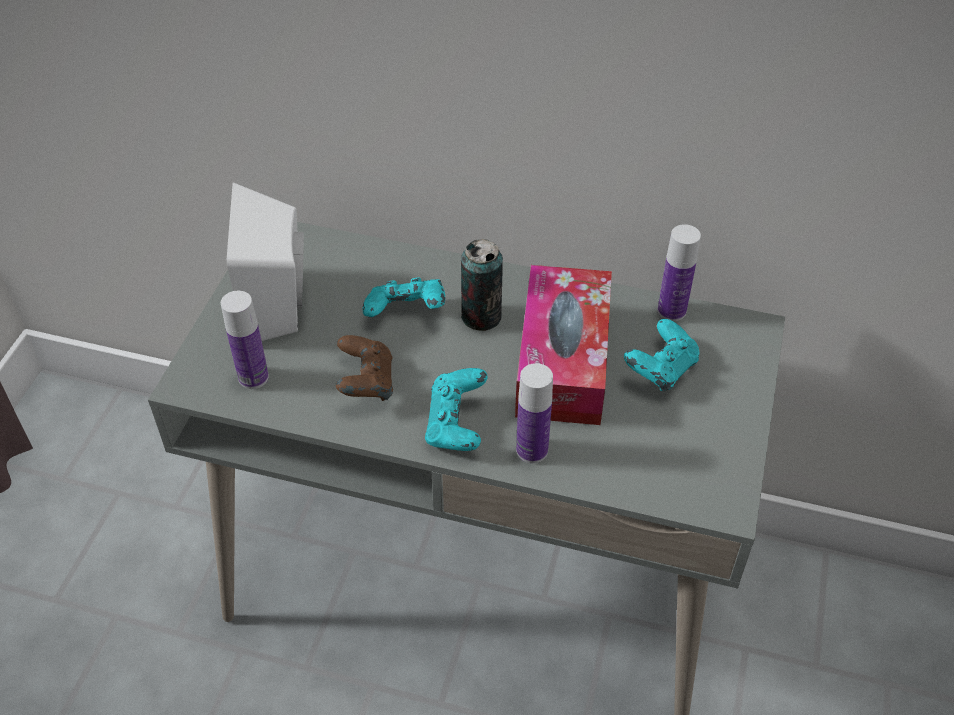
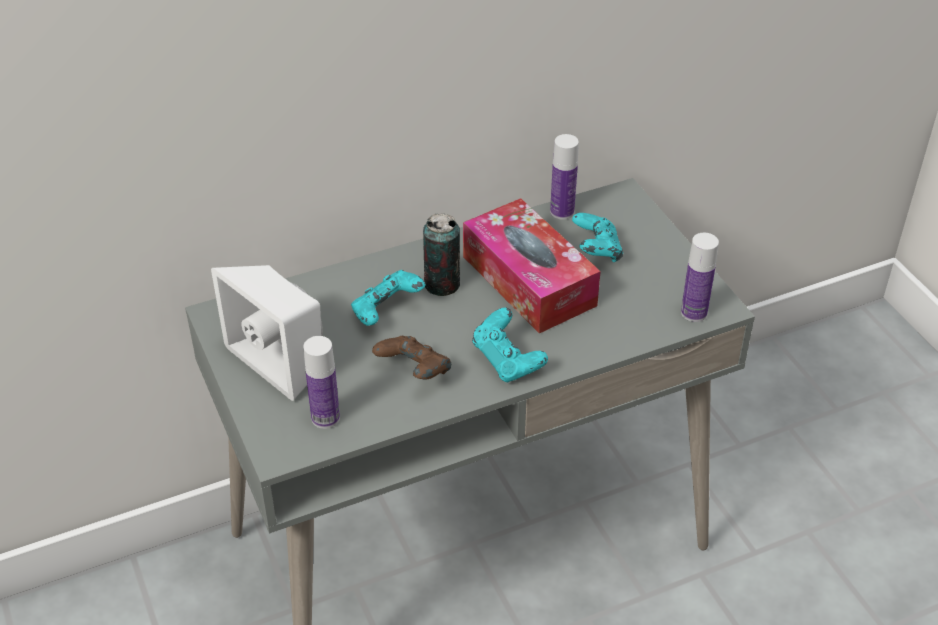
camera: 40 degrees left, 5 degrees down
(532, 450) = (573, 346): bottle -> bottle (694, 313)

